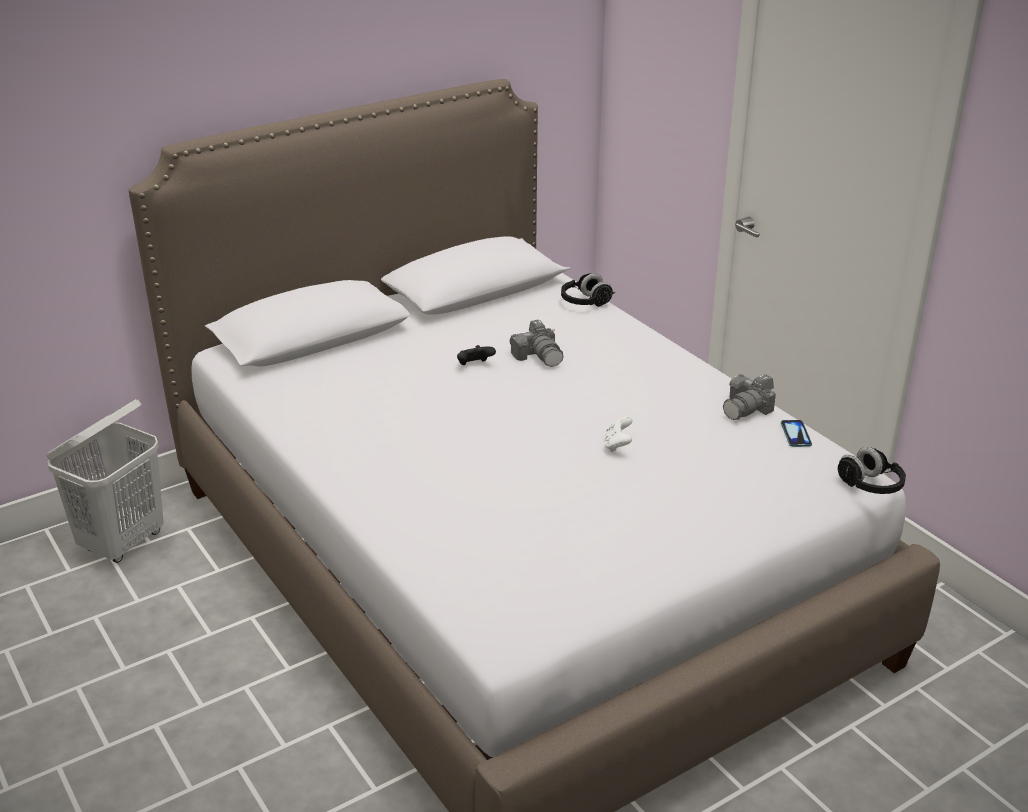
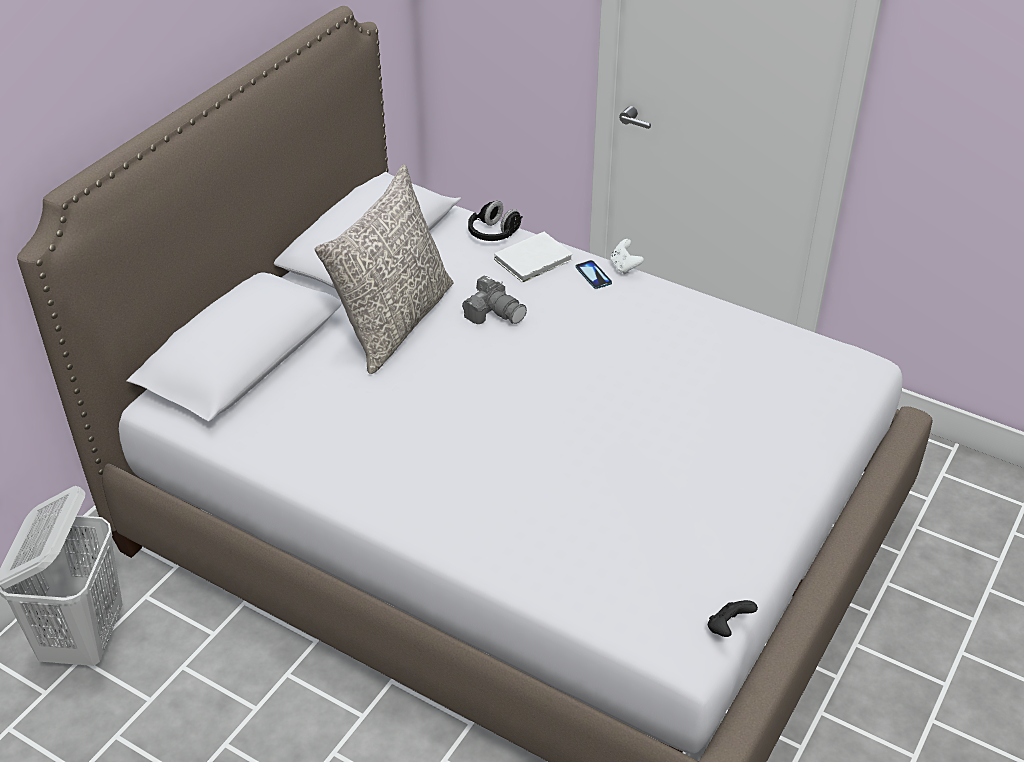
camera: 25 degrees left, 10 degrees up
(449, 343) = (394, 322): none -> grey pillow
(474, 365) = (440, 343): black game controller -> black game controller (728, 628)
(607, 328) = (535, 259): none -> white book
(617, 445) = (639, 397): white game controller -> white game controller (624, 267)
(747, 409) = (724, 319): camera -> none
(795, 434) = (783, 335): phone -> phone (593, 275)
(870, 486) = (877, 373): black headphones -> none

